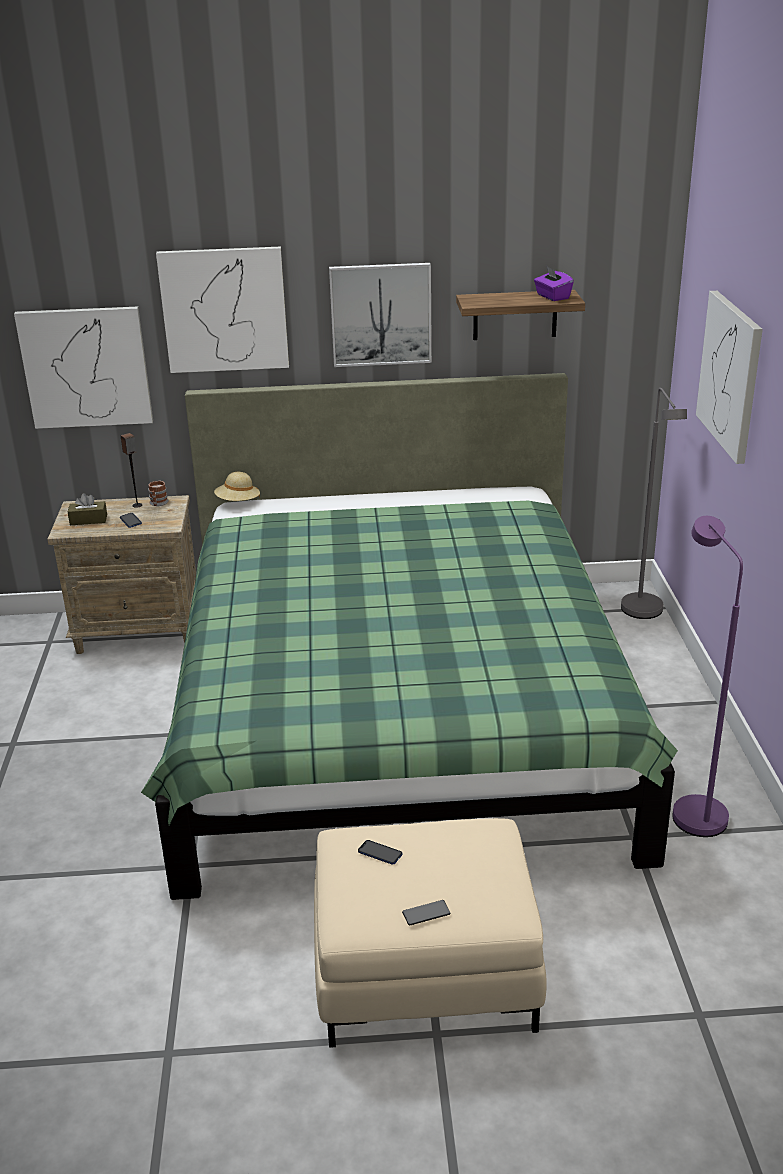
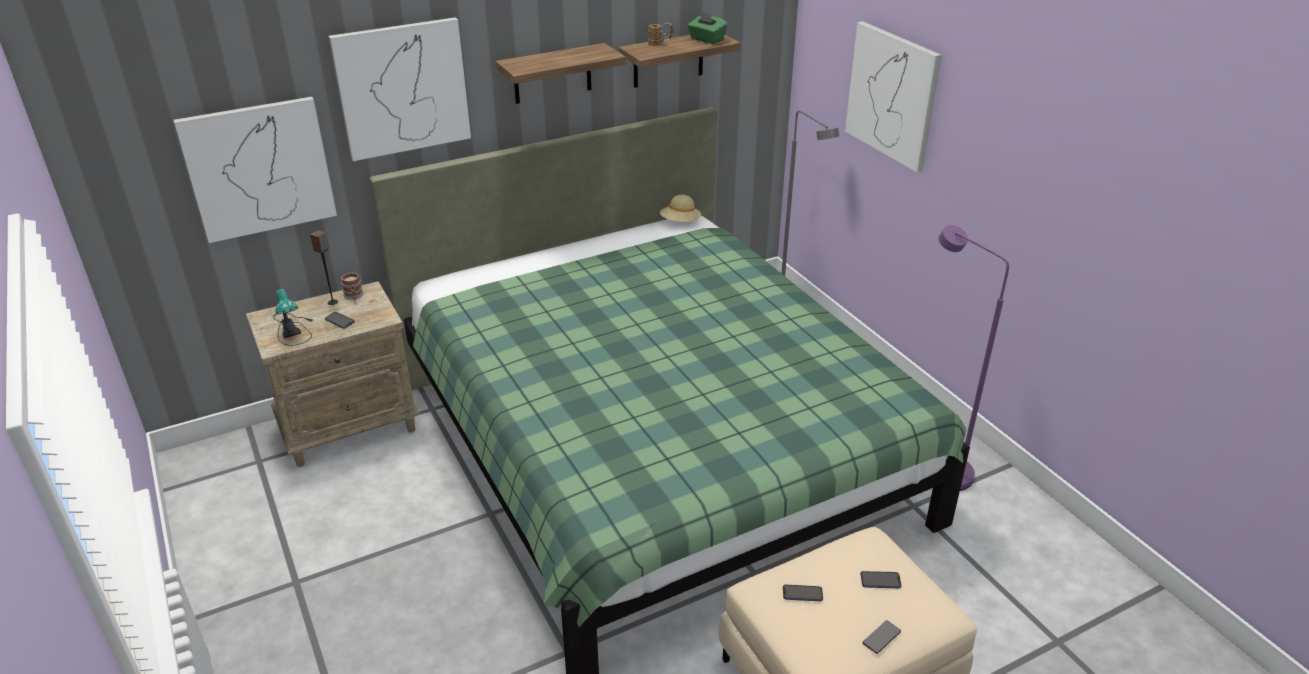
camera: 25 degrees left, 5 degrees up
(88, 520) = (292, 329): brown tissue box -> table lamp
(238, 502) = (437, 279): beige hat -> beige hat (680, 223)
(381, 314) = (552, 74): picture -> shelf
(468, 865) = (880, 580): none -> phone
(500, 296) = (660, 44): none -> mug
(552, 297) = (706, 39): purple tissue box -> green tissue box

